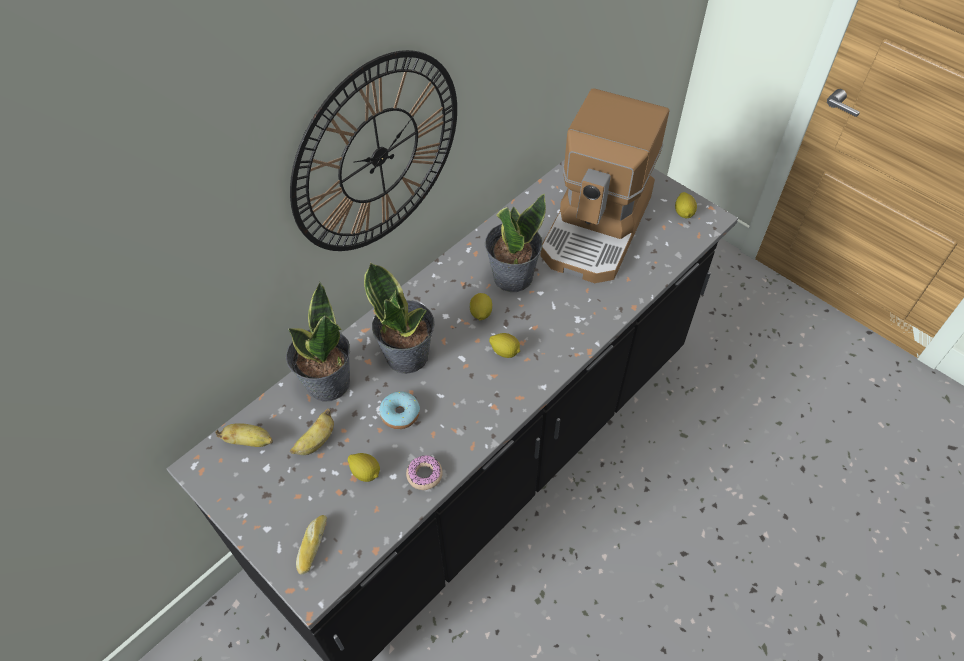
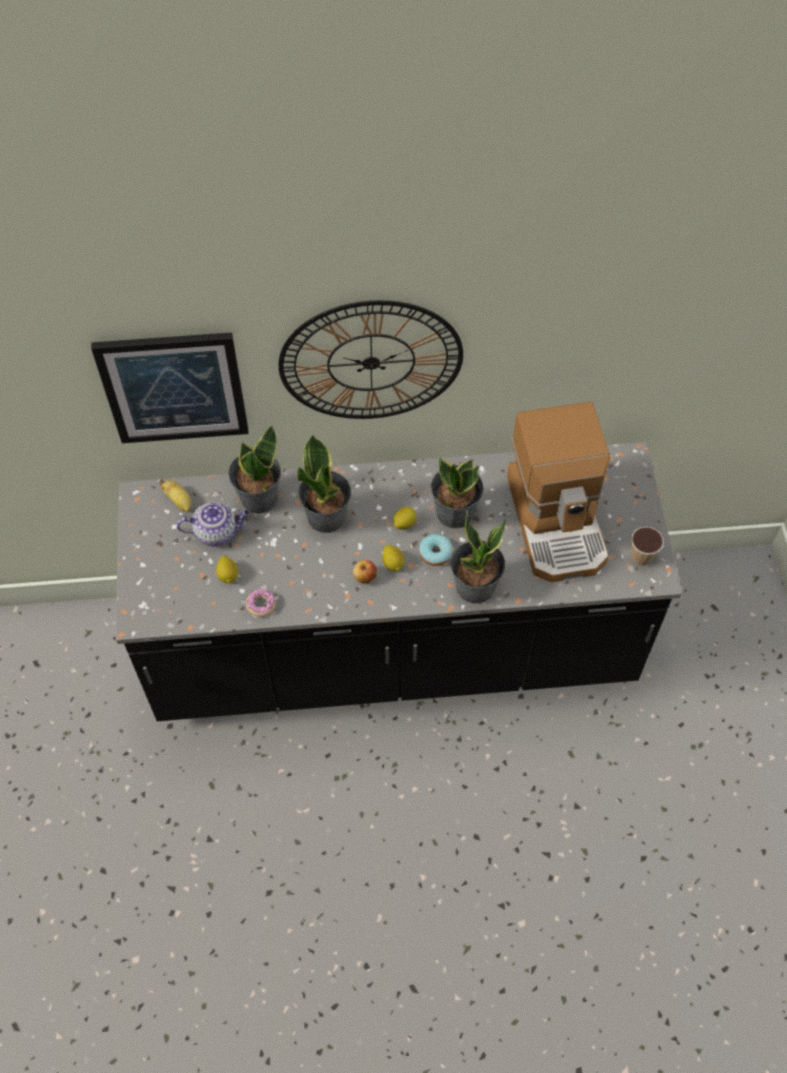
camera: 40 degrees right, 5 degrees up
(187, 304) = (174, 387): none -> picture
(312, 545) = (158, 595): bread -> none
(316, 442) = (217, 532): banana -> teapot
(400, 414) = (284, 554): donut -> donut (435, 553)
(493, 380) = (365, 577): none -> apple
(591, 321) = (475, 587): none -> potted plant
(598, 228) = (558, 521): coffee machine -> coffee machine turned 75 degrees counterclockwise
(684, 213) = (641, 557): lemon -> cup

